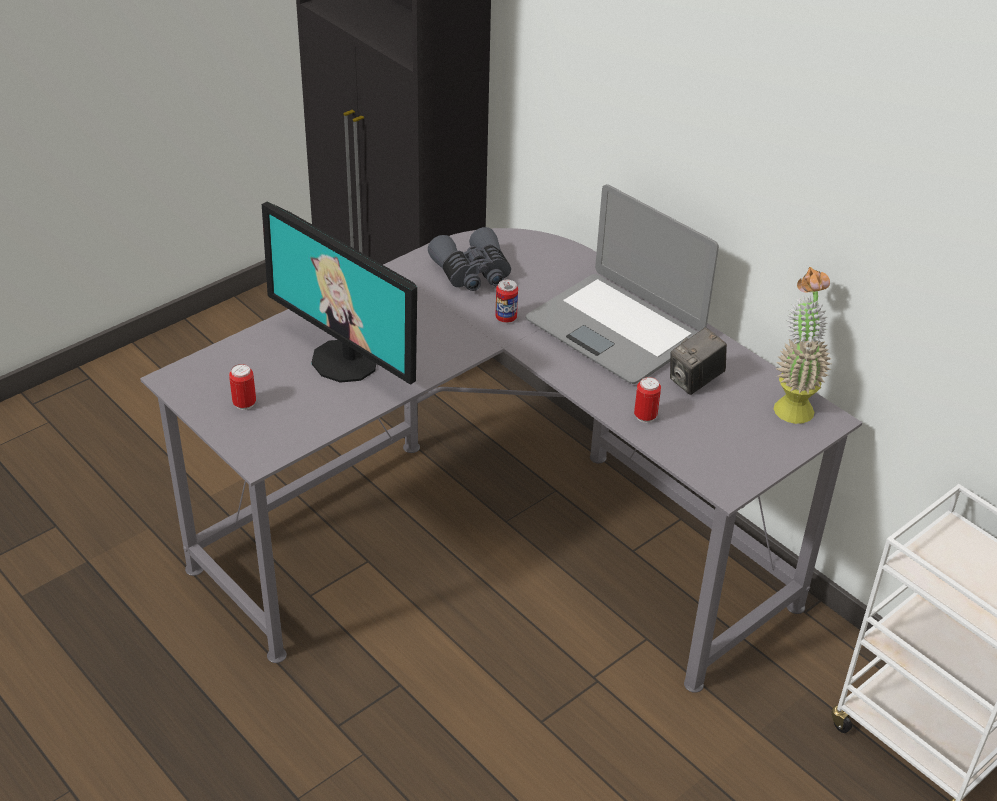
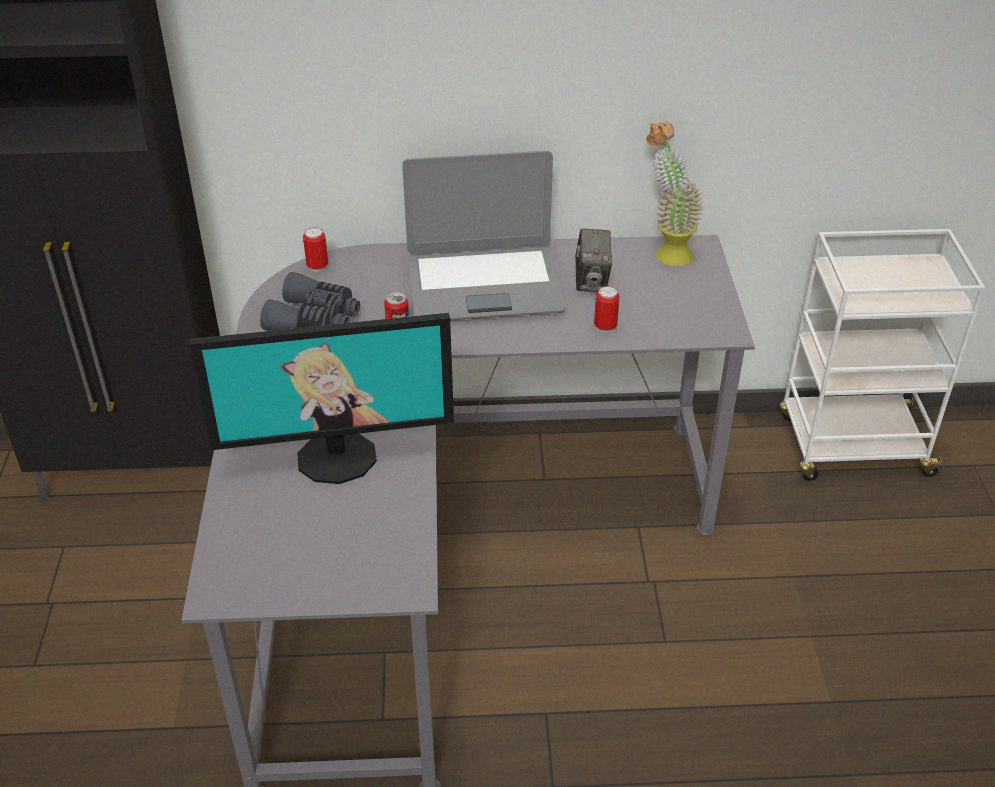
camera: 50 degrees left, 0 degrees up
(244, 404) = (317, 557): can -> can (317, 266)

